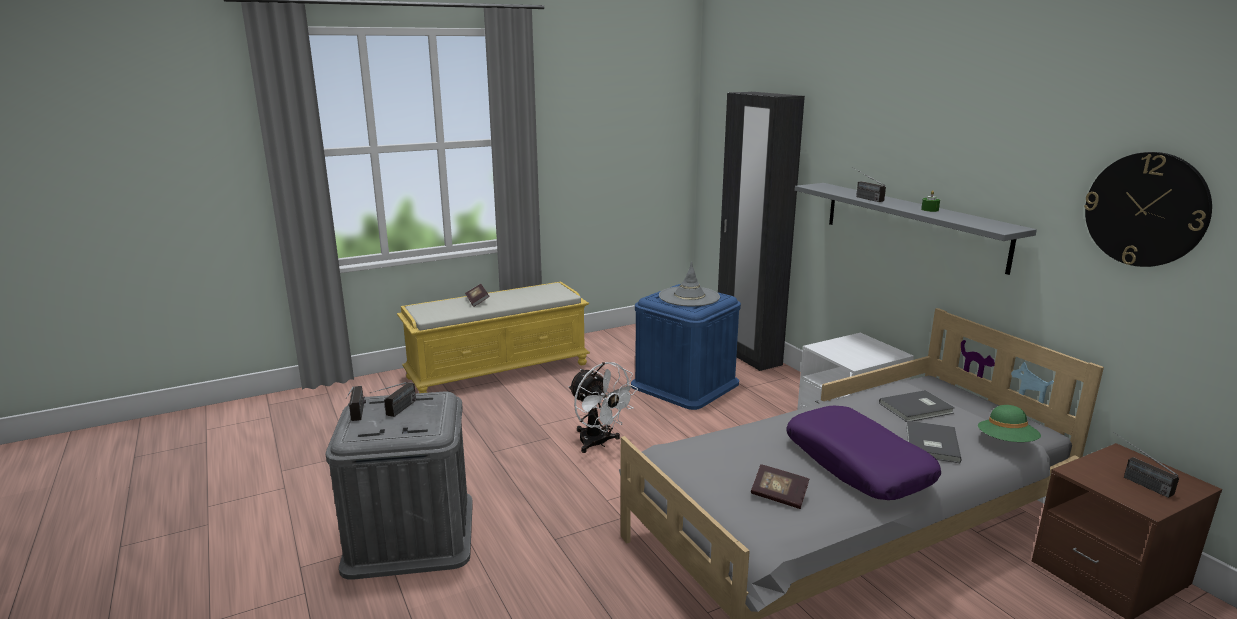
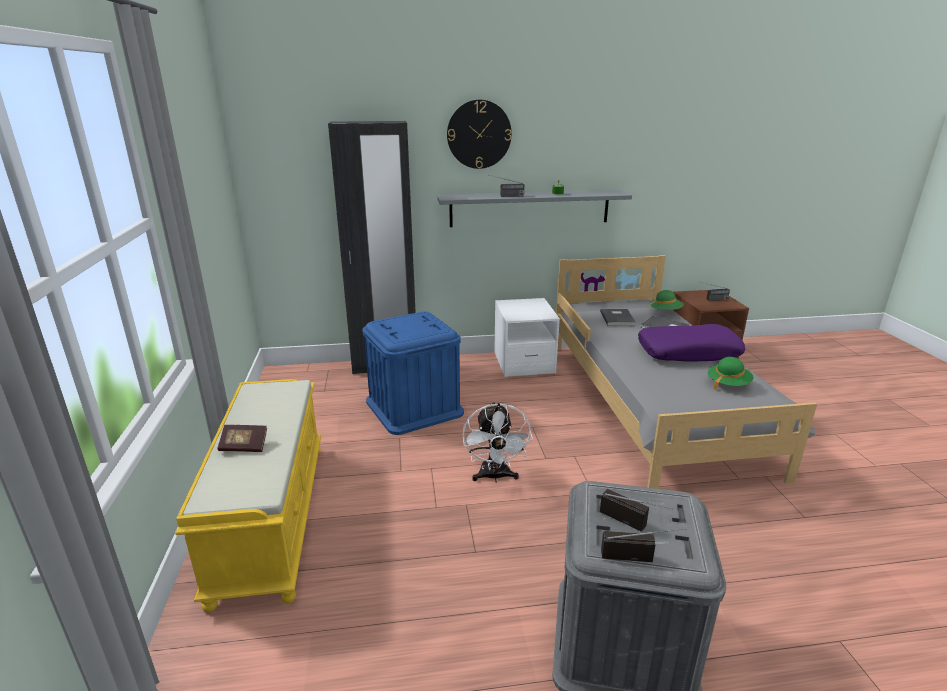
camera: 70 degrees left, 5 degrees up
(598, 443) = (495, 477): white fan -> white fan turned 105 degrees clockwise
(689, 297) = (411, 325): grey hat -> none
(779, 496) = (728, 384): book -> green hat
(1145, 209) = (677, 165): wall clock -> wall clock (479, 134)

